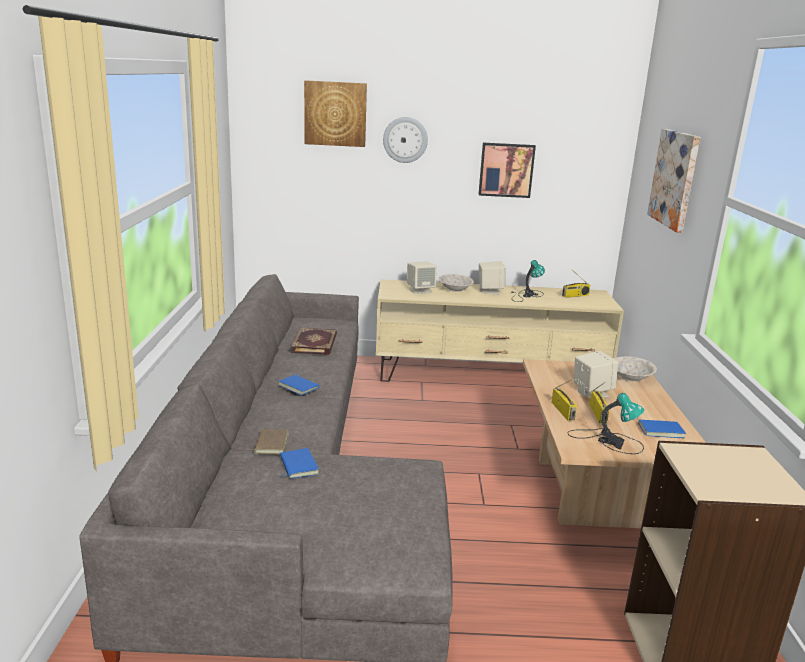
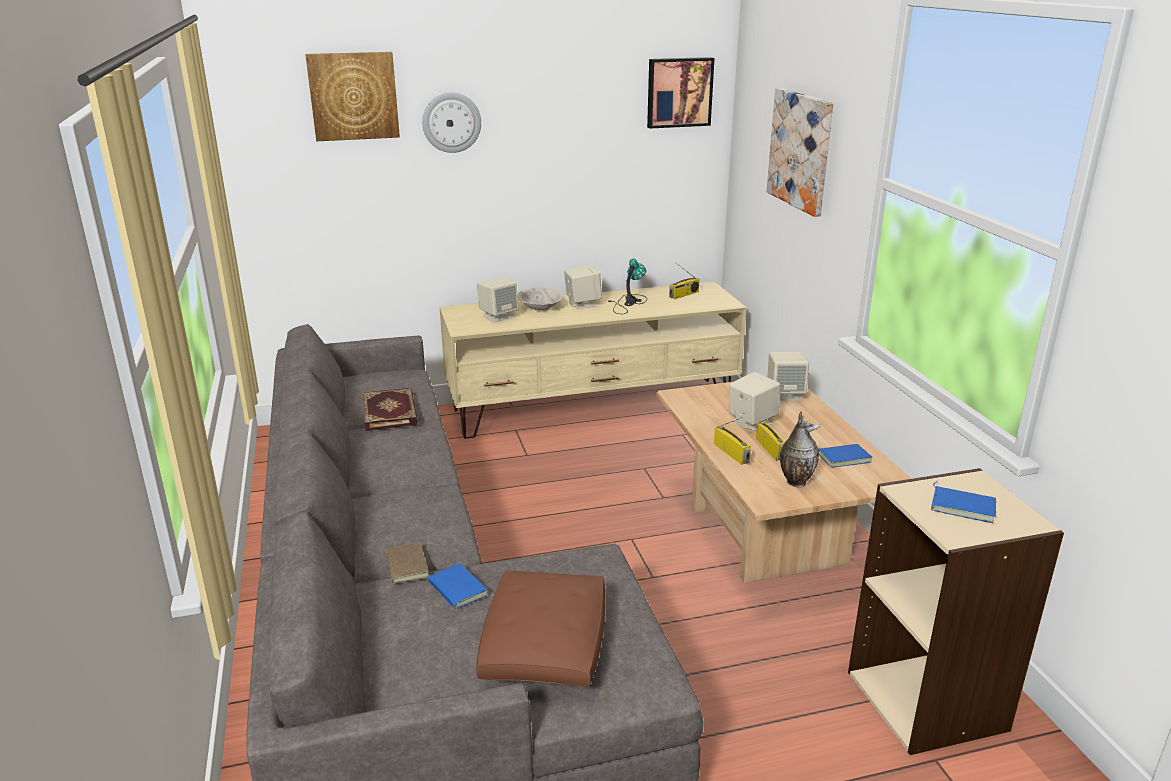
camera: 15 degrees left, 5 degrees up
(299, 386) = (402, 478): blue book -> blue book (963, 506)
(344, 516) = (544, 643): none -> brown pillow
(506, 170) = (583, 148): picture -> picture (679, 92)
(608, 440) = (795, 481): table lamp -> vase
(631, 378) = (785, 394): beige bowl -> beige speaker

